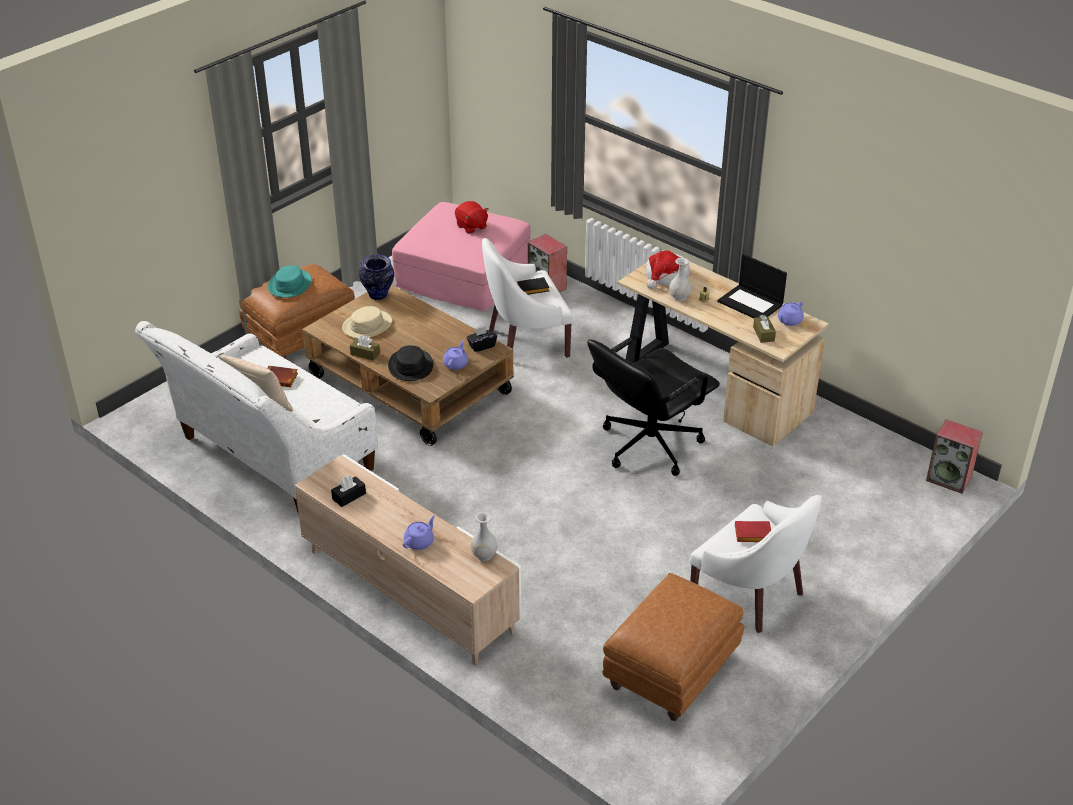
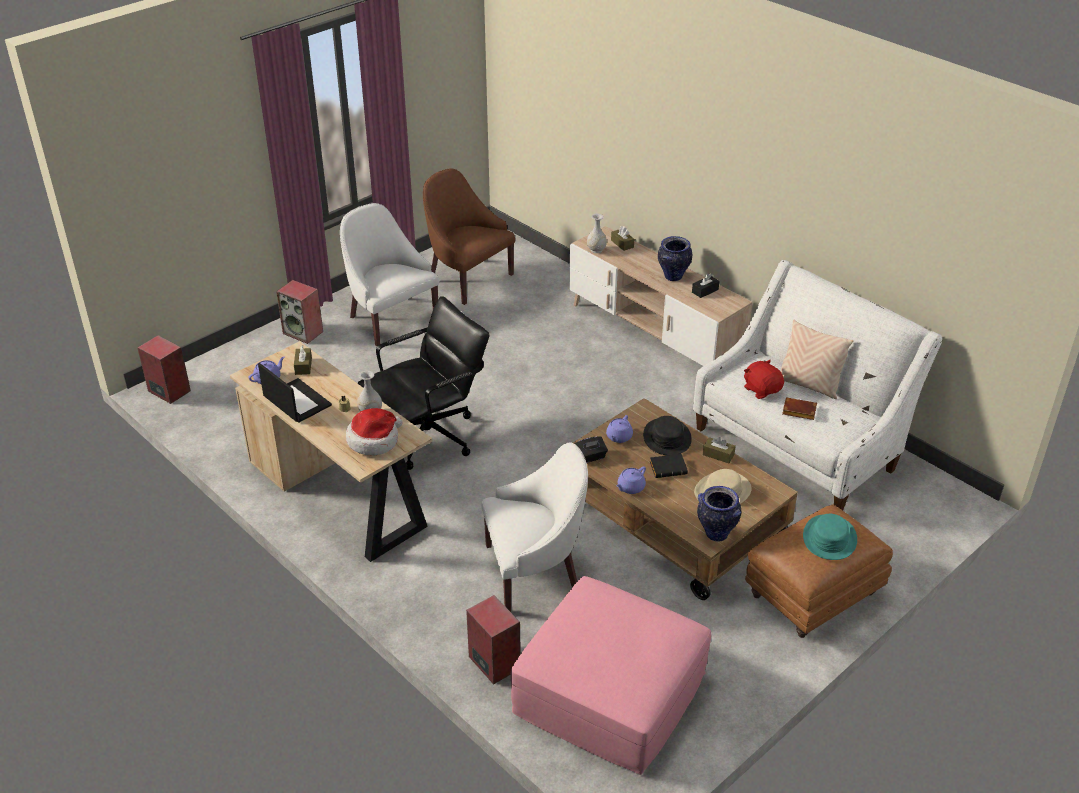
camera: 175 degrees left, 0 degrees up
(386, 515) = (673, 277): none -> vase
(419, 542) = (645, 260): purple teapot -> purple teapot (630, 487)
(449, 568) = (622, 244): none -> brown tissue box
(471, 227) = (598, 646): red plush toy -> red plush toy (762, 390)
(532, 289) = (525, 522): black book -> black book (669, 468)
(671, 673) = (467, 278): brown ottoman -> brown armchair
(752, 535) = (388, 274): red book -> none
(848, 565) = (303, 332): none -> speaker

